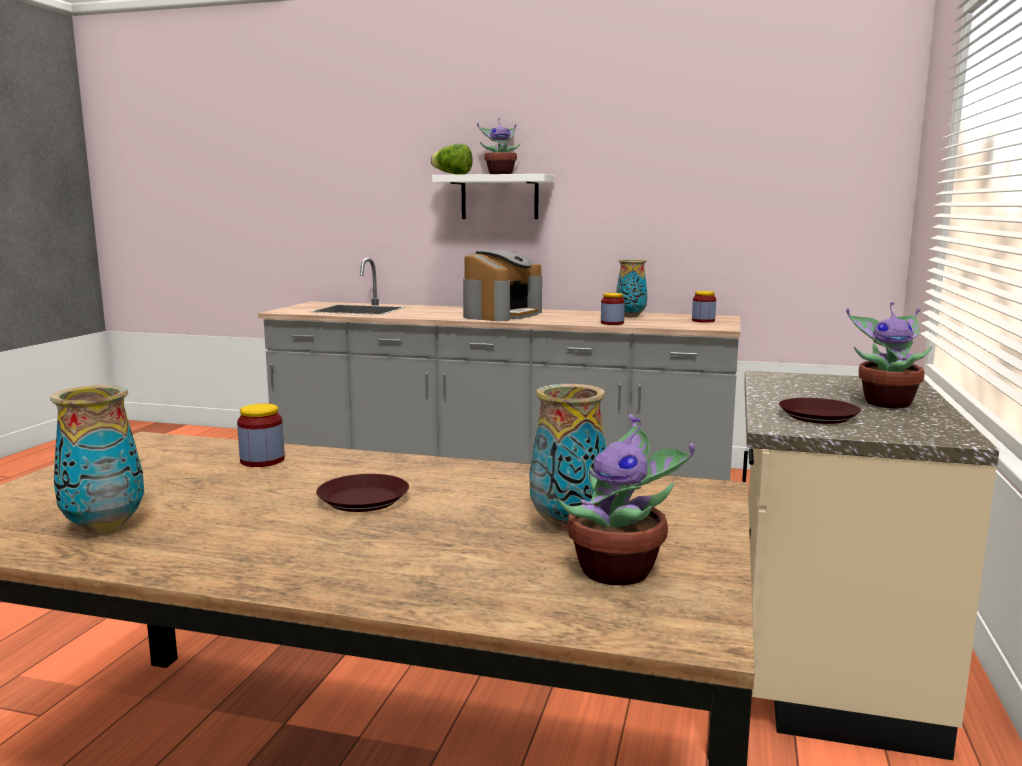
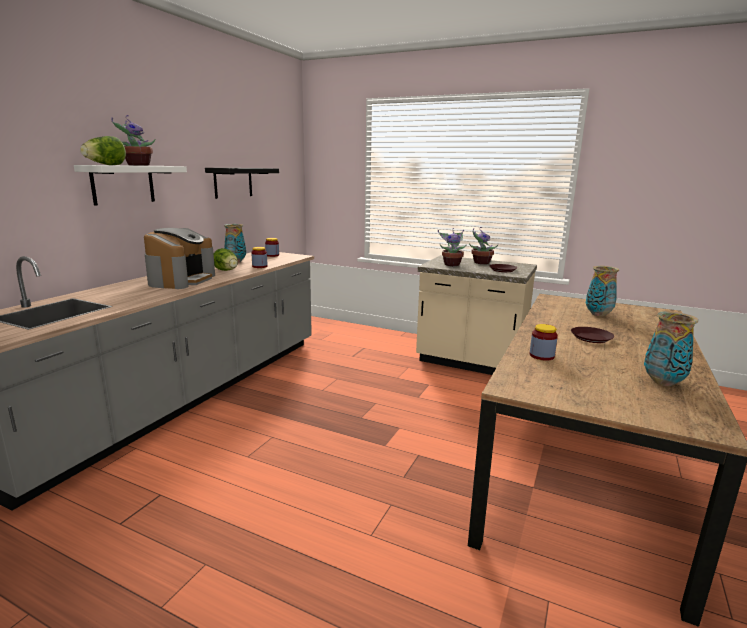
camera: 80 degrees left, 5 degrees up
(501, 314) = (182, 280): coffee machine -> coffee machine turned 60 degrees clockwise
(567, 318) = (227, 271): none -> lettuce
(620, 571) = (633, 313): potted plant -> potted plant (451, 264)
(688, 199) = (233, 182): none -> black shelf

